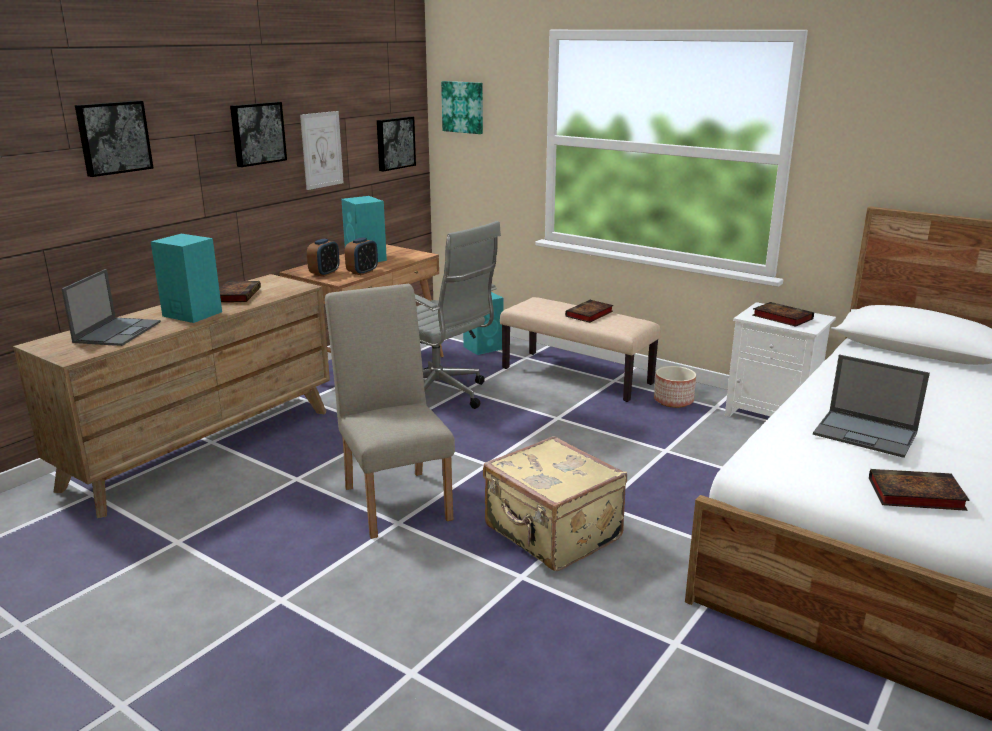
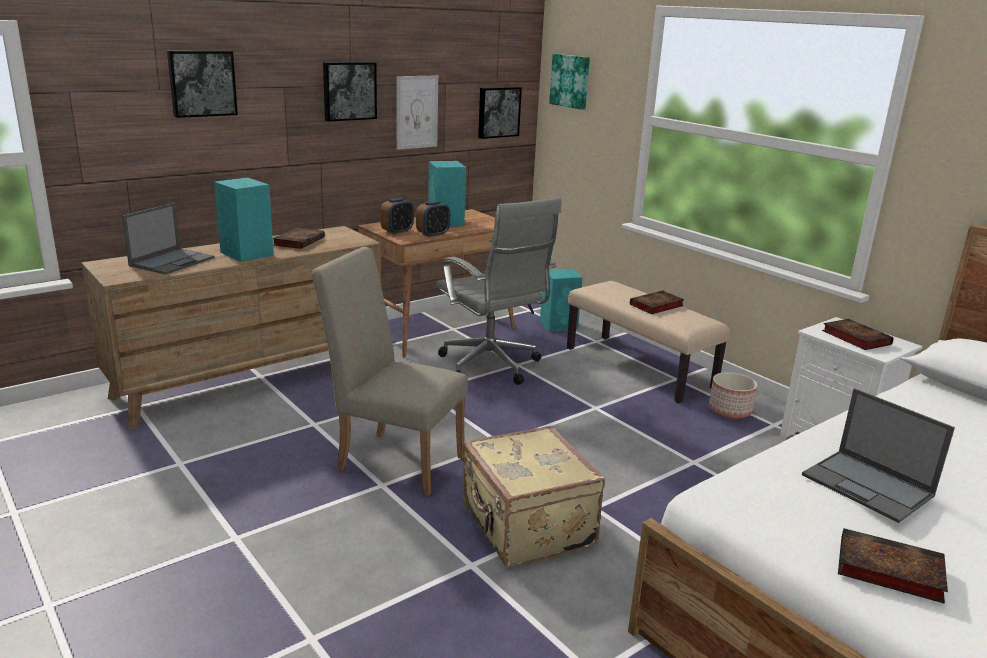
camera: 15 degrees right, 0 degrees up
(395, 498) = (393, 459): beige chair -> beige chair turned 60 degrees counterclockwise

